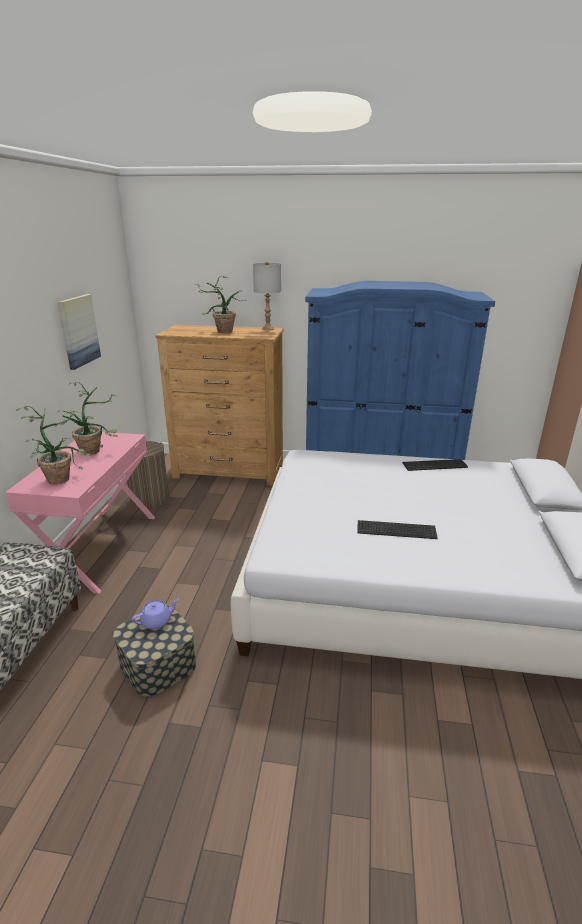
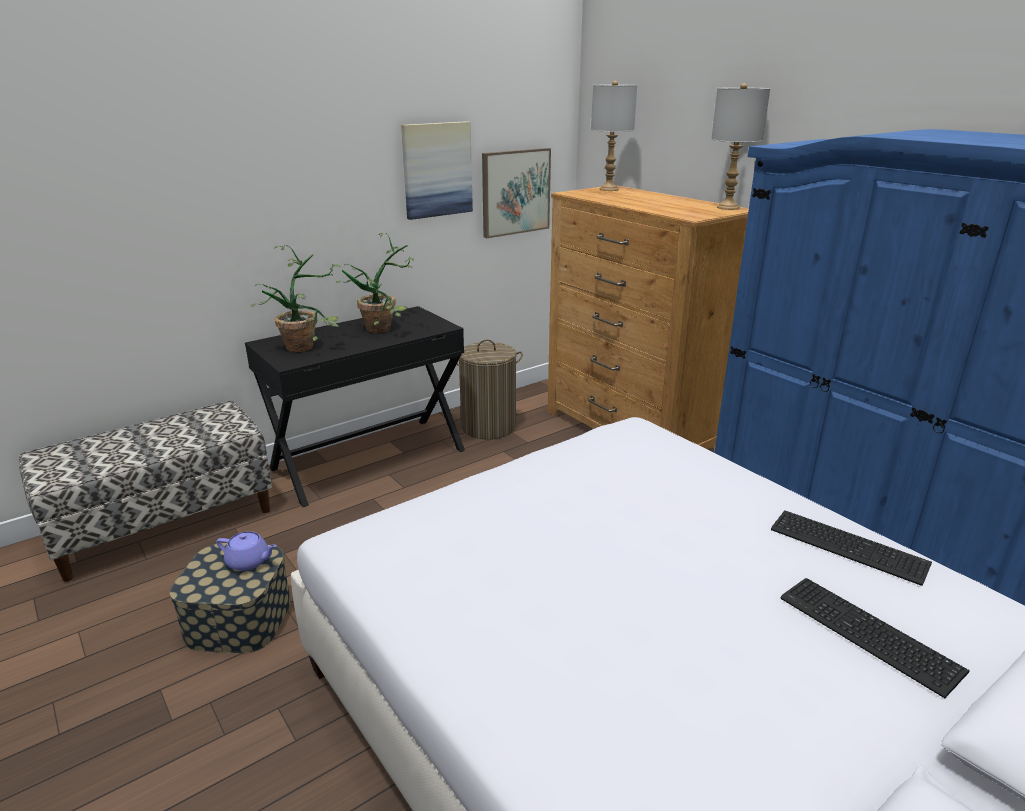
camera: 45 degrees right, 0 degrees up
(99, 548) = (369, 458): pink desk -> black desk
(114, 338) = (515, 192): none -> picture
(181, 328) = (608, 189): none -> grey table lamp
(220, 331) = (645, 201): potted plant -> none
(397, 530) = (564, 614): keyboard -> keyboard (869, 635)

